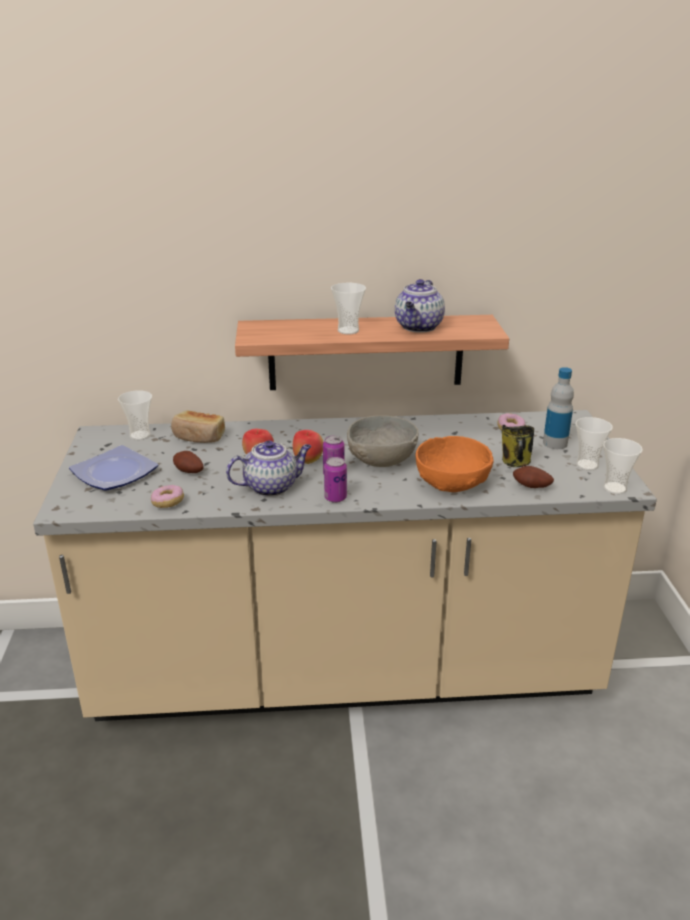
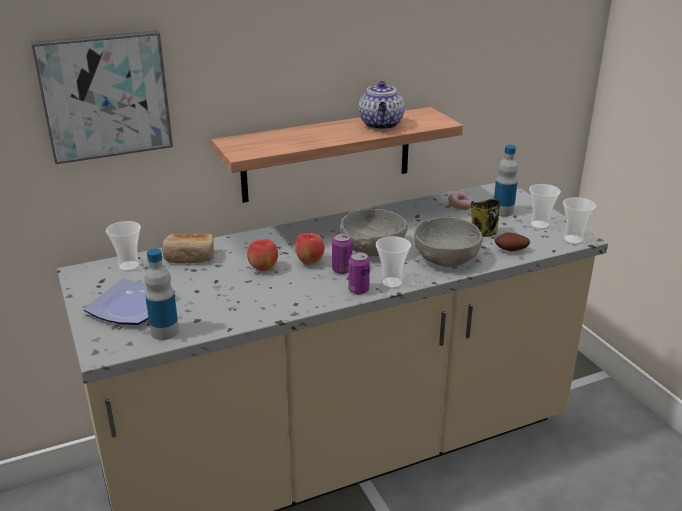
camera: 20 degrees left, 0 degrees up
(127, 502) = (165, 331): none -> bottle
(132, 265) = (105, 95): none -> picture
(168, 503) = (207, 324): donut -> none
(188, 472) = (205, 292): potato -> none
(271, 487) = (294, 291): teapot -> none
(348, 331) = (323, 135): cup -> cup (391, 283)
(452, 483) = (447, 259): orange bowl -> grey bowl

